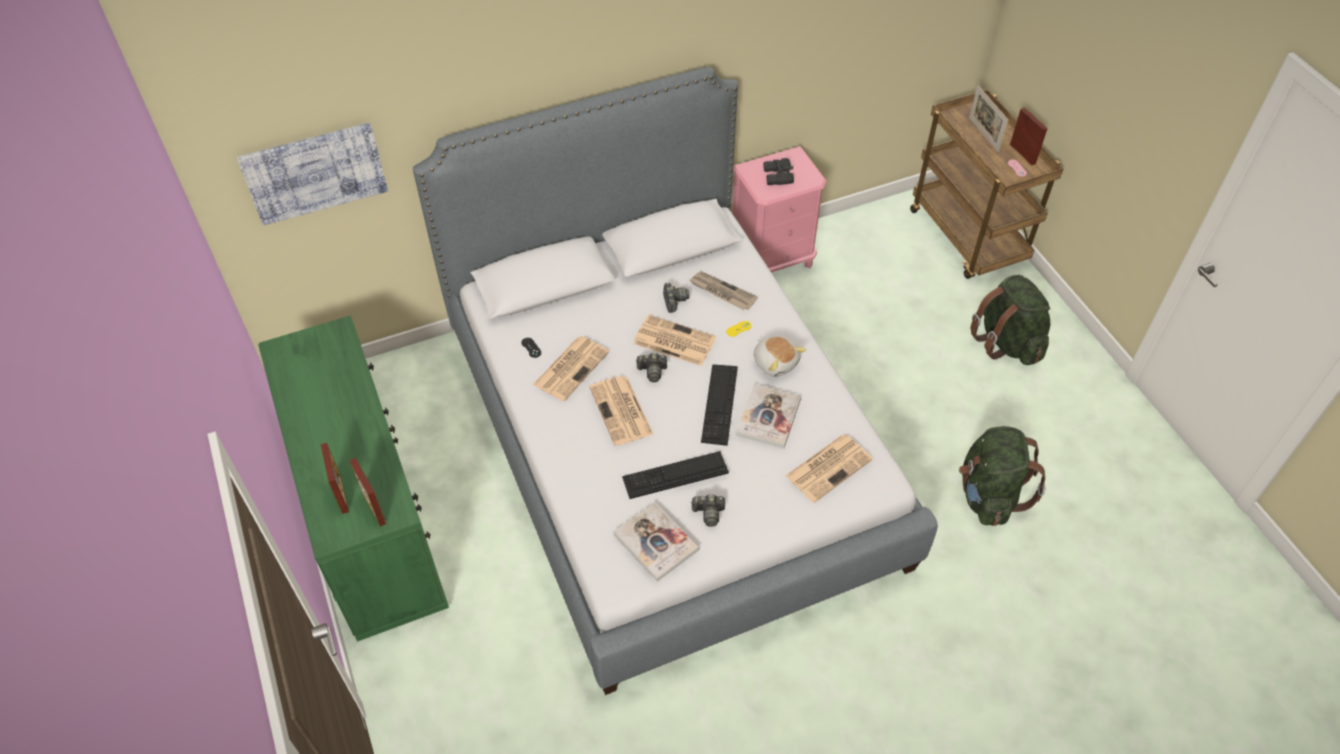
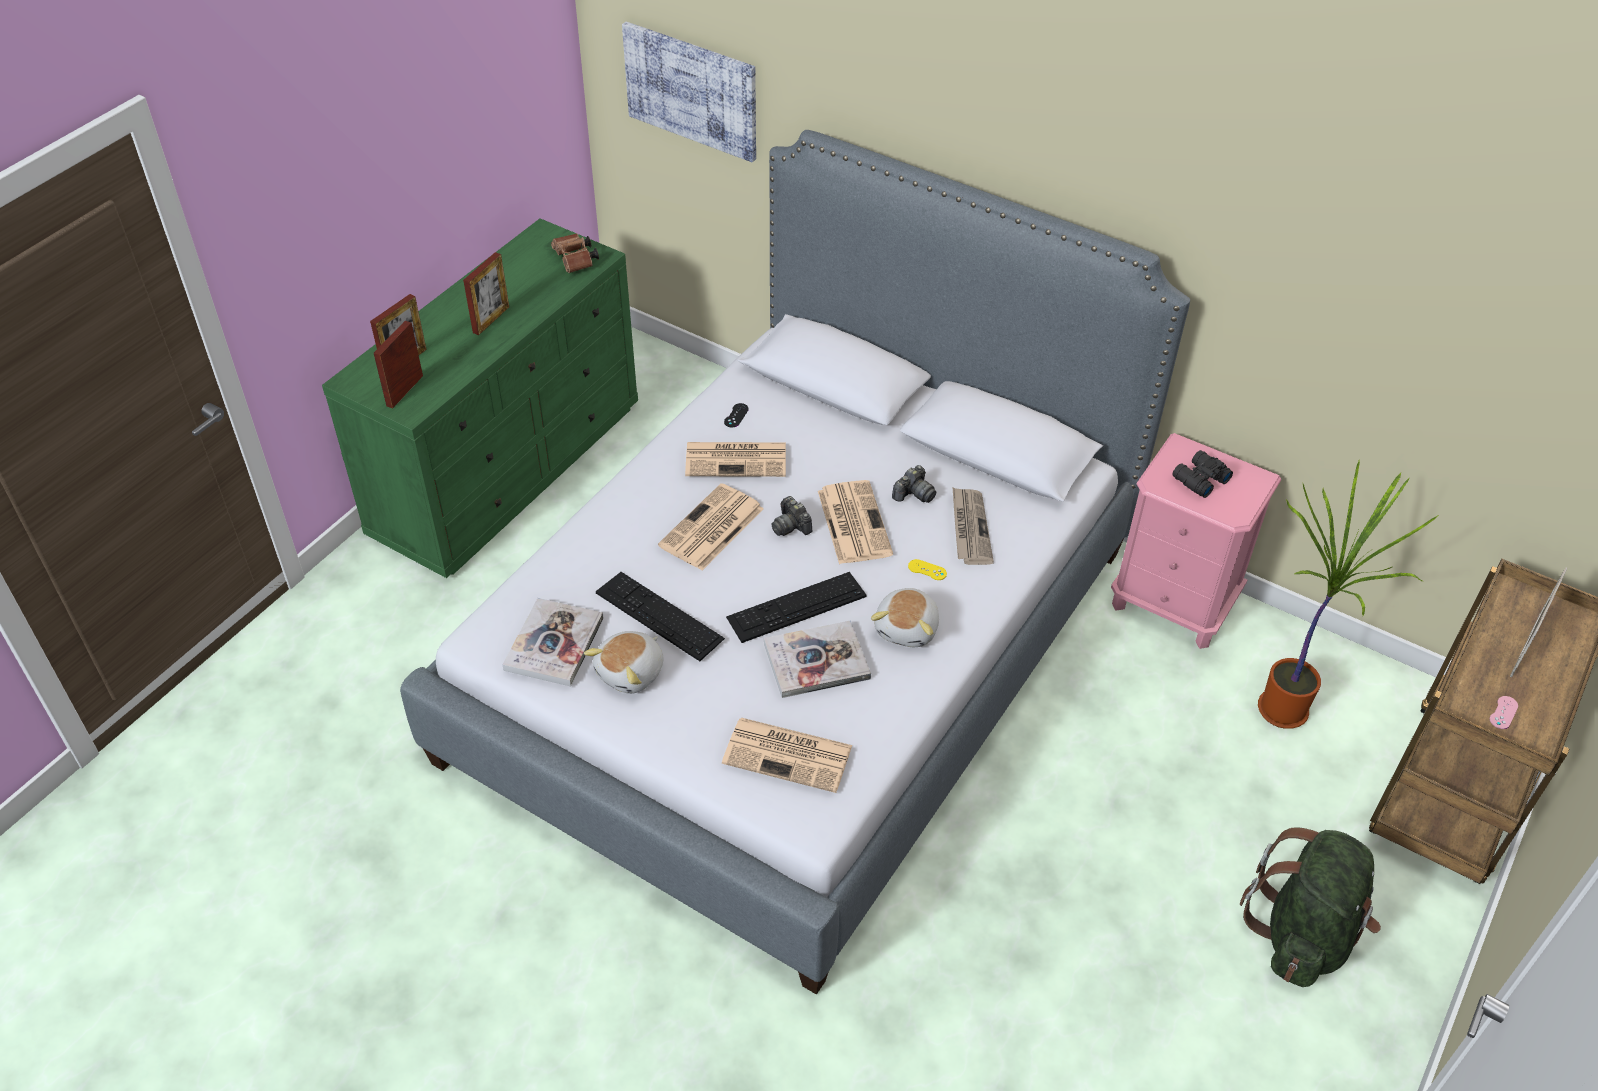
camera: 55 degrees right, 5 degrees down
(331, 345) = (576, 261): none -> brown binoculars
(708, 513) = (631, 672): camera -> plush toy
(874, 261) = (1285, 709): none -> potted plant
(988, 495) = (1008, 1031): green backpack -> none
(1022, 154) = (1541, 707): picture frame -> picture frame (491, 320)

